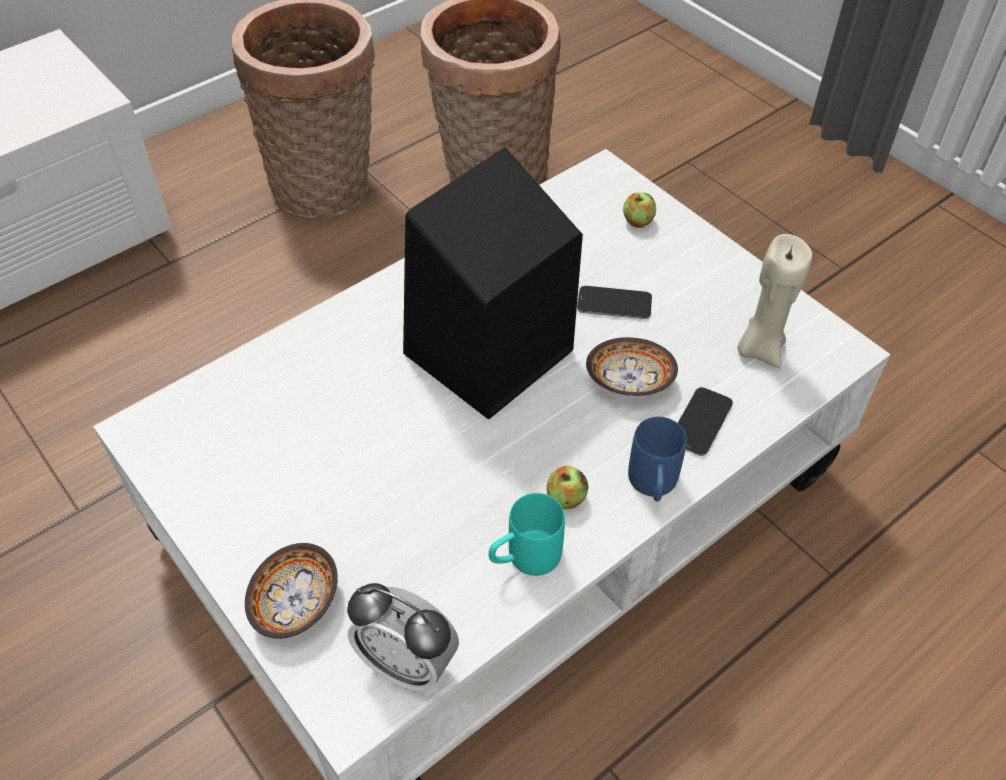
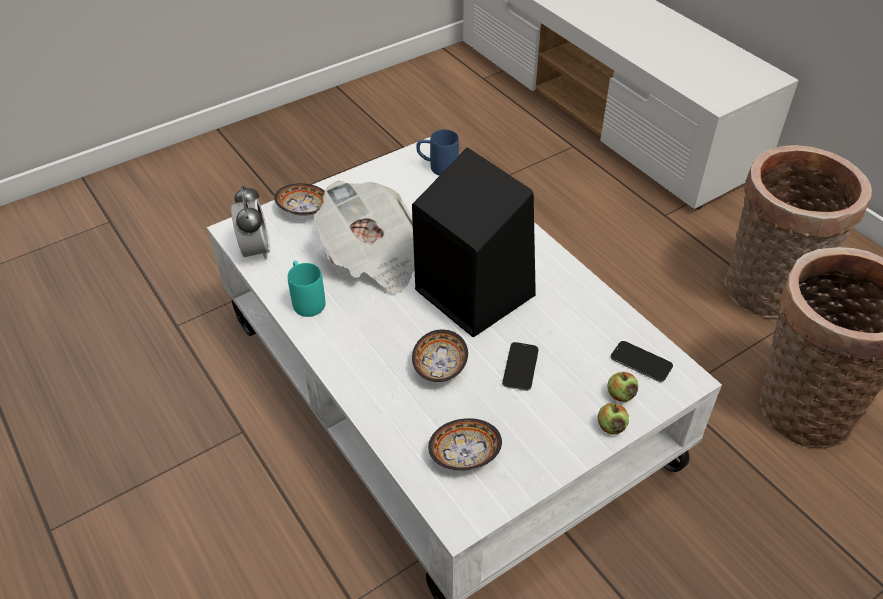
camera: 95 degrees right, 5 degrees down
(407, 663) = (255, 250): alarm clock -> alarm clock turned 135 degrees clockwise
(421, 478) = (374, 258): none -> newspaper
(566, 498) = (346, 322): apple -> apple (611, 426)
(653, 487) = (345, 368): blue mug -> blue mug (437, 167)
(701, 422) = (396, 403): phone -> phone (641, 362)
(759, 348) = (466, 456): beige candle -> bowl

